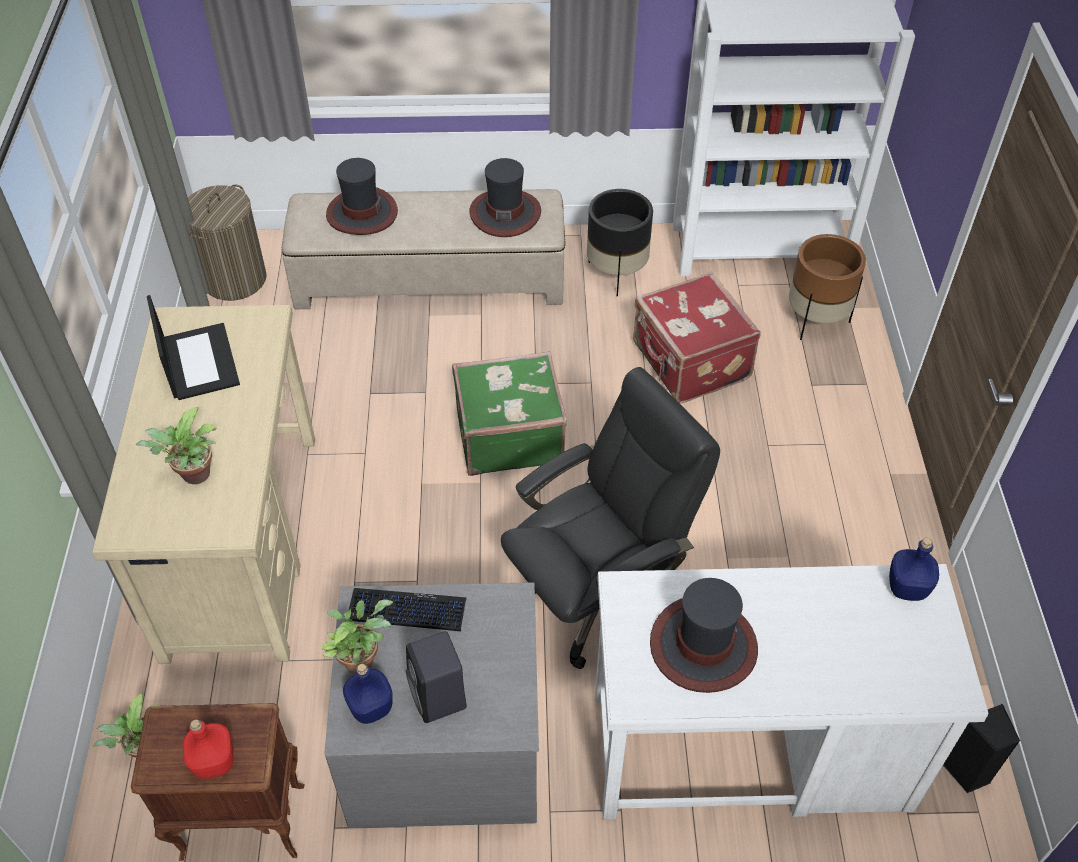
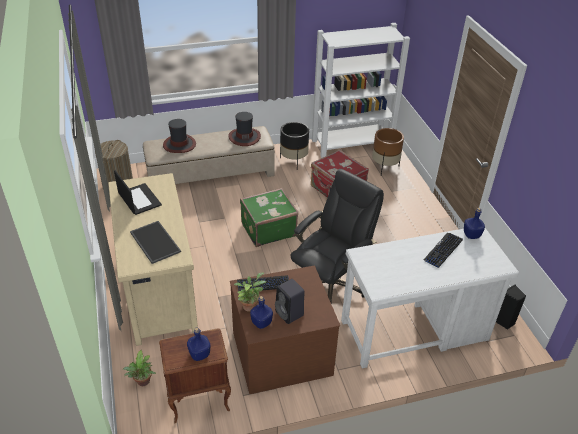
camera: 15 degrees left, 10 degrees down
(193, 476) = (154, 242): potted plant -> tray
(214, 761) = (199, 354): red bottle -> blue bottle
(444, 741) = (281, 352): grey dresser -> brown dresser
(703, 646) = (399, 268): hat -> none
(823, 617) = (443, 250): none -> keyboard

